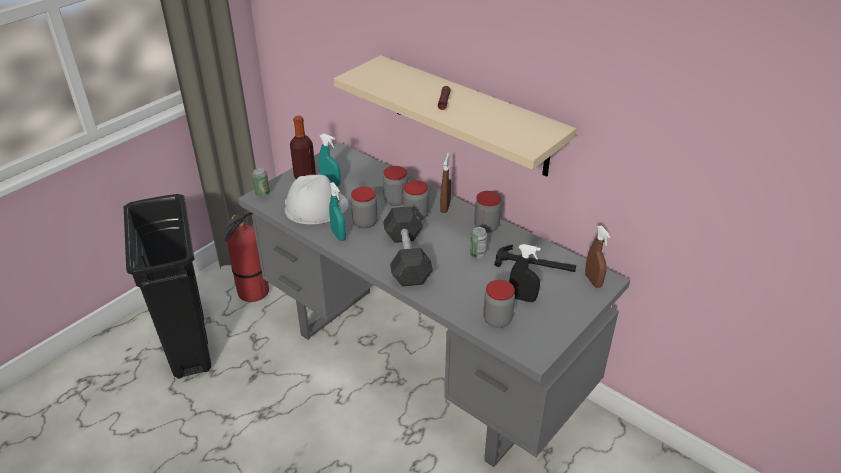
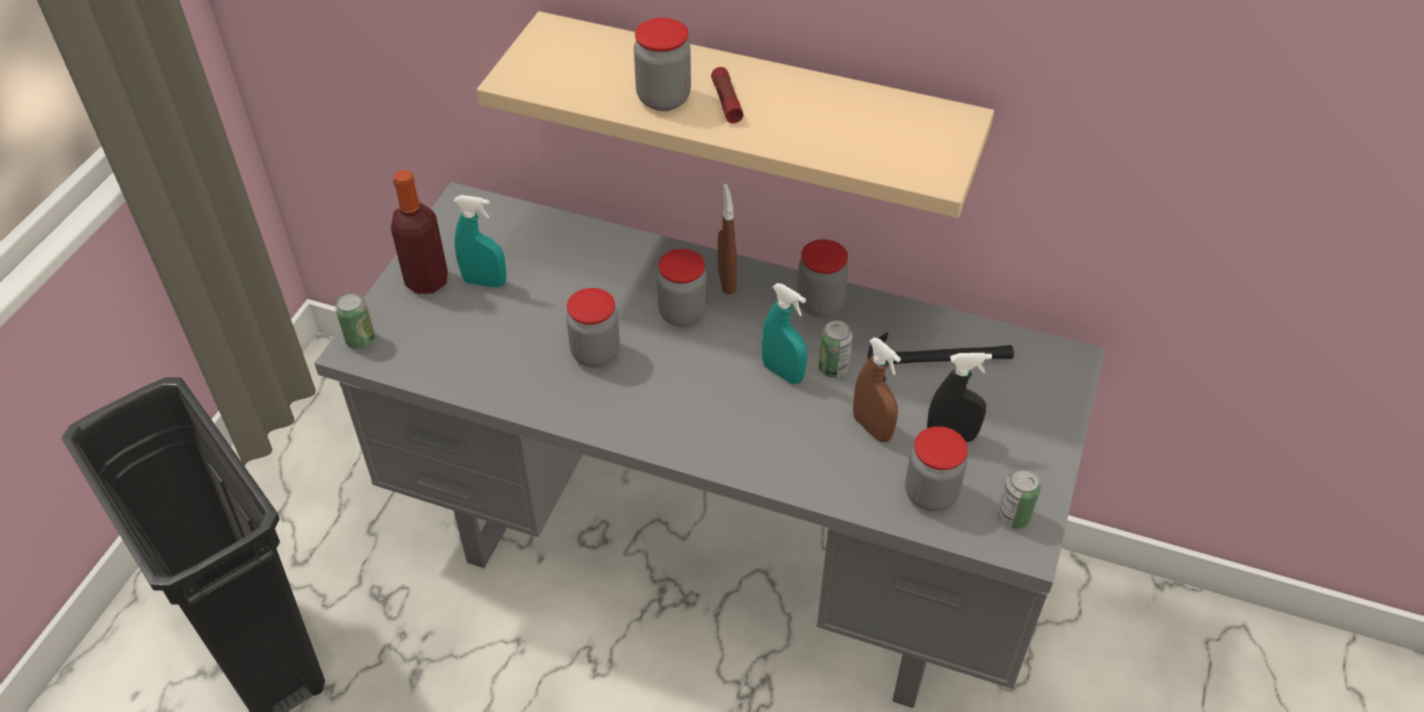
camera: 20 degrees left, 10 degrees up
(253, 292) = (334, 501): fire extinguisher -> none
(316, 206) = (483, 342): white hard hat -> none
(338, 235) = (560, 395): turquoise spray bottle -> turquoise spray bottle (782, 373)
(396, 200) = (629, 289): jar -> jar (663, 98)
(407, 258) = (712, 410): grey dumbbell -> none
(536, 341) = (1013, 517): none -> can
(593, 281) = (1049, 367): brown spray bottle -> brown spray bottle (872, 428)

